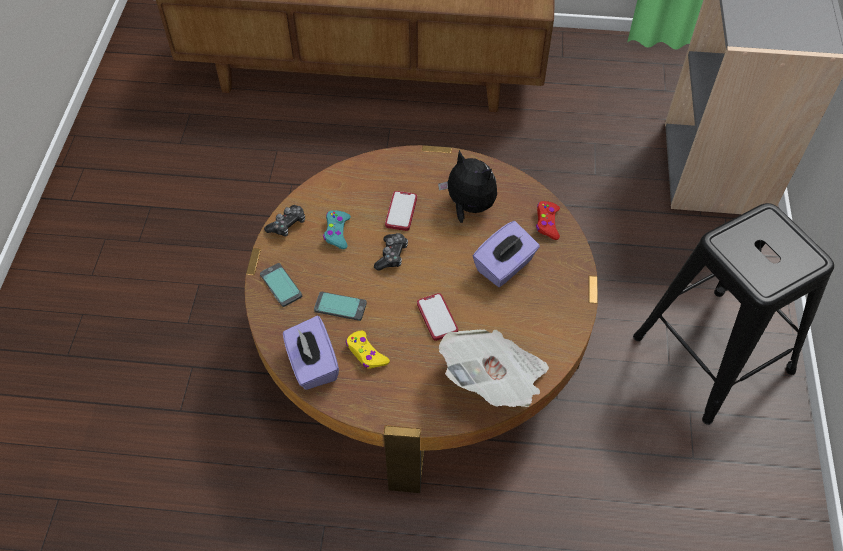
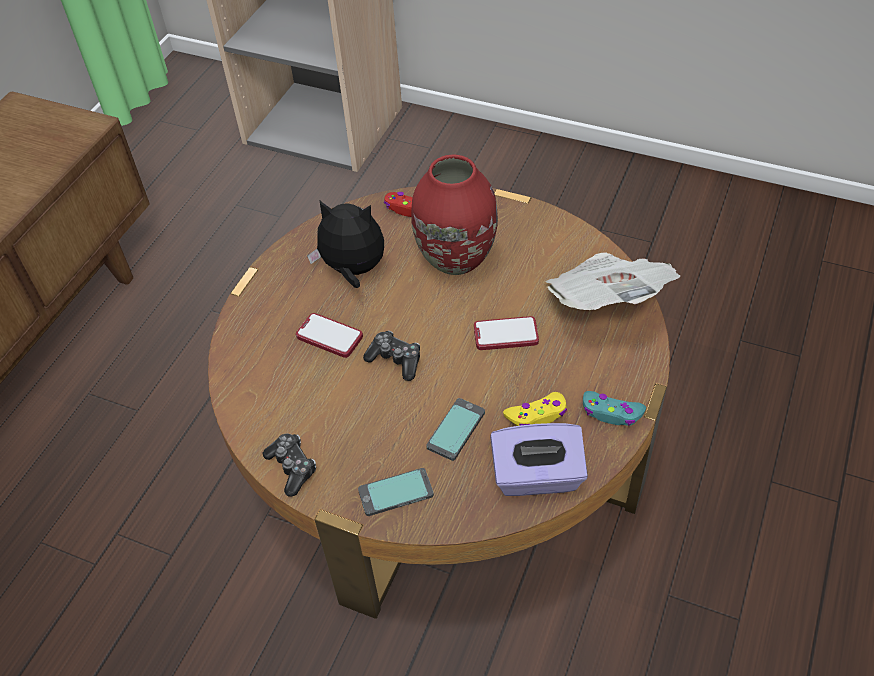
camera: 70 degrees left, 5 degrees down
(337, 232) = (332, 411): turquoise game controller -> turquoise game controller (611, 413)
(468, 207) = (353, 270): plush toy -> plush toy turned 45 degrees clockwise
(504, 266) = (455, 258): purple tissue box -> red vase
(713, 354) = (543, 194): black stool -> none

